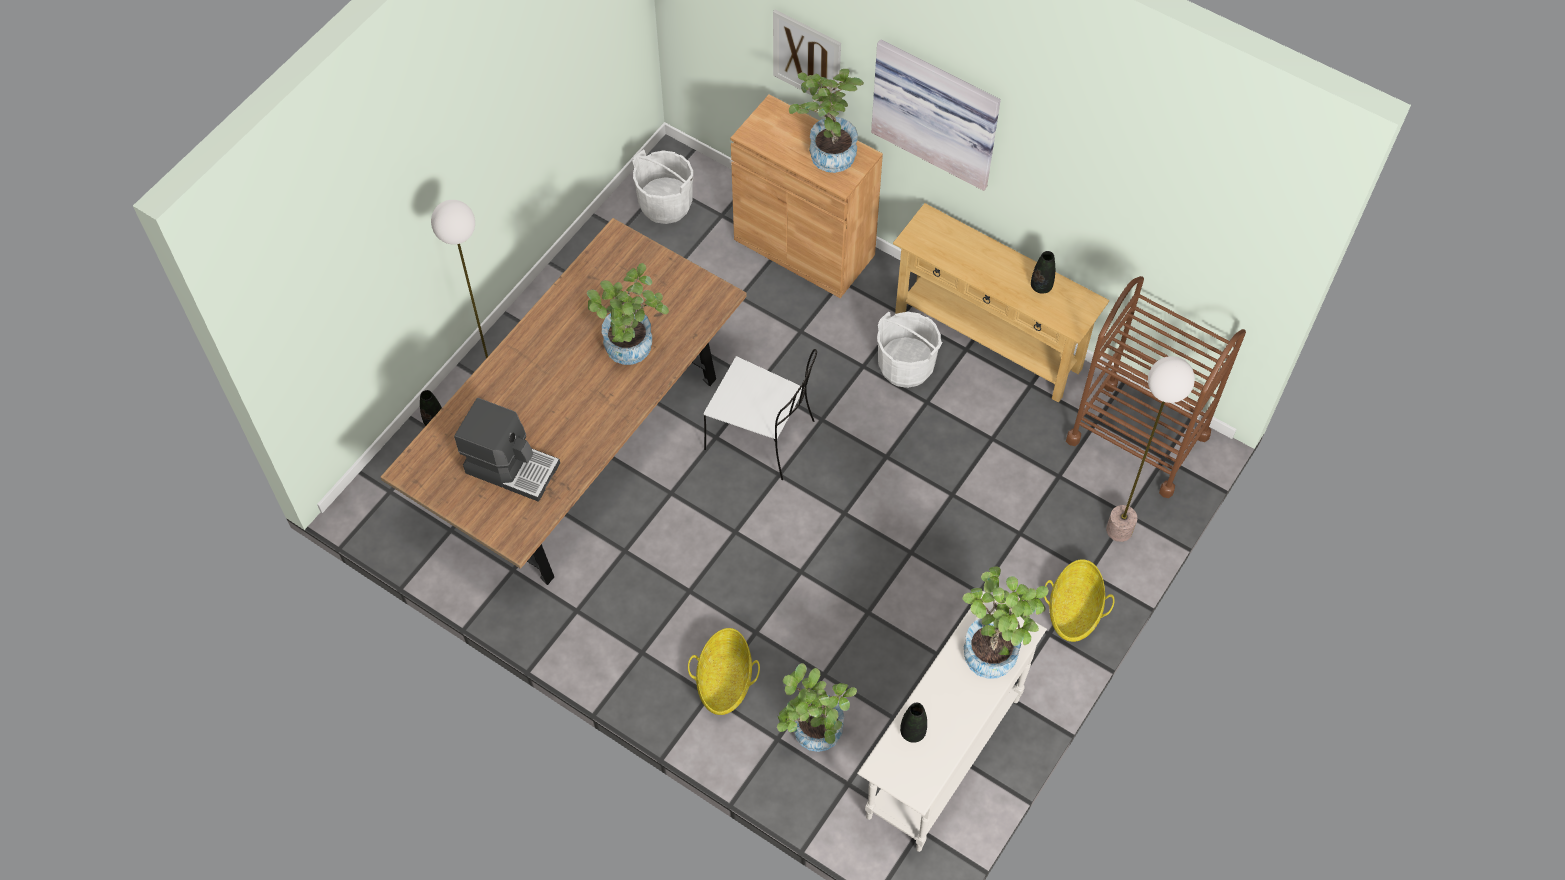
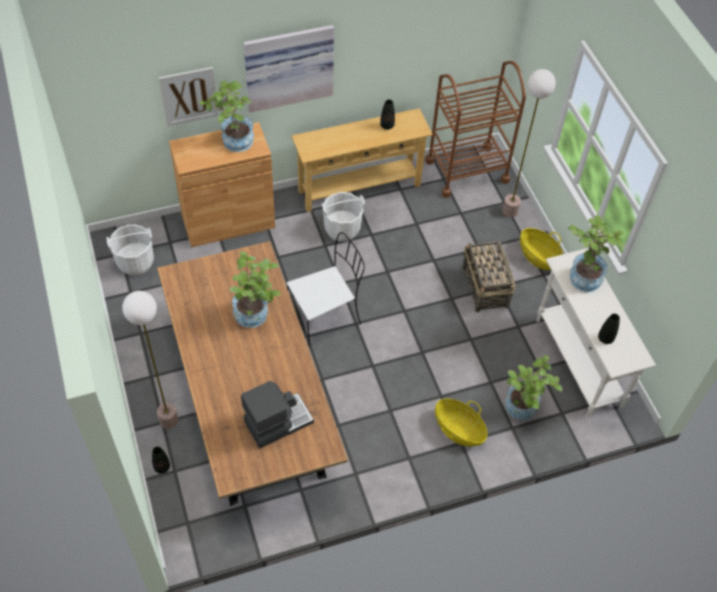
camera: 55 degrees left, 5 degrees down
(963, 579) = (485, 288): none -> basket

